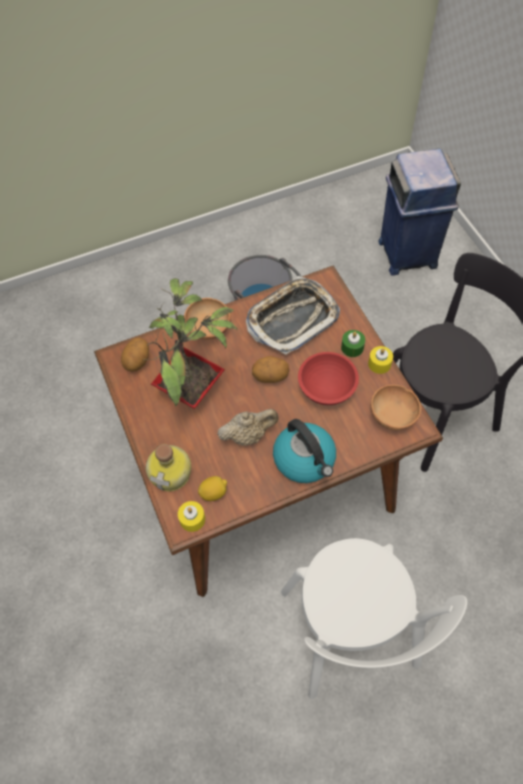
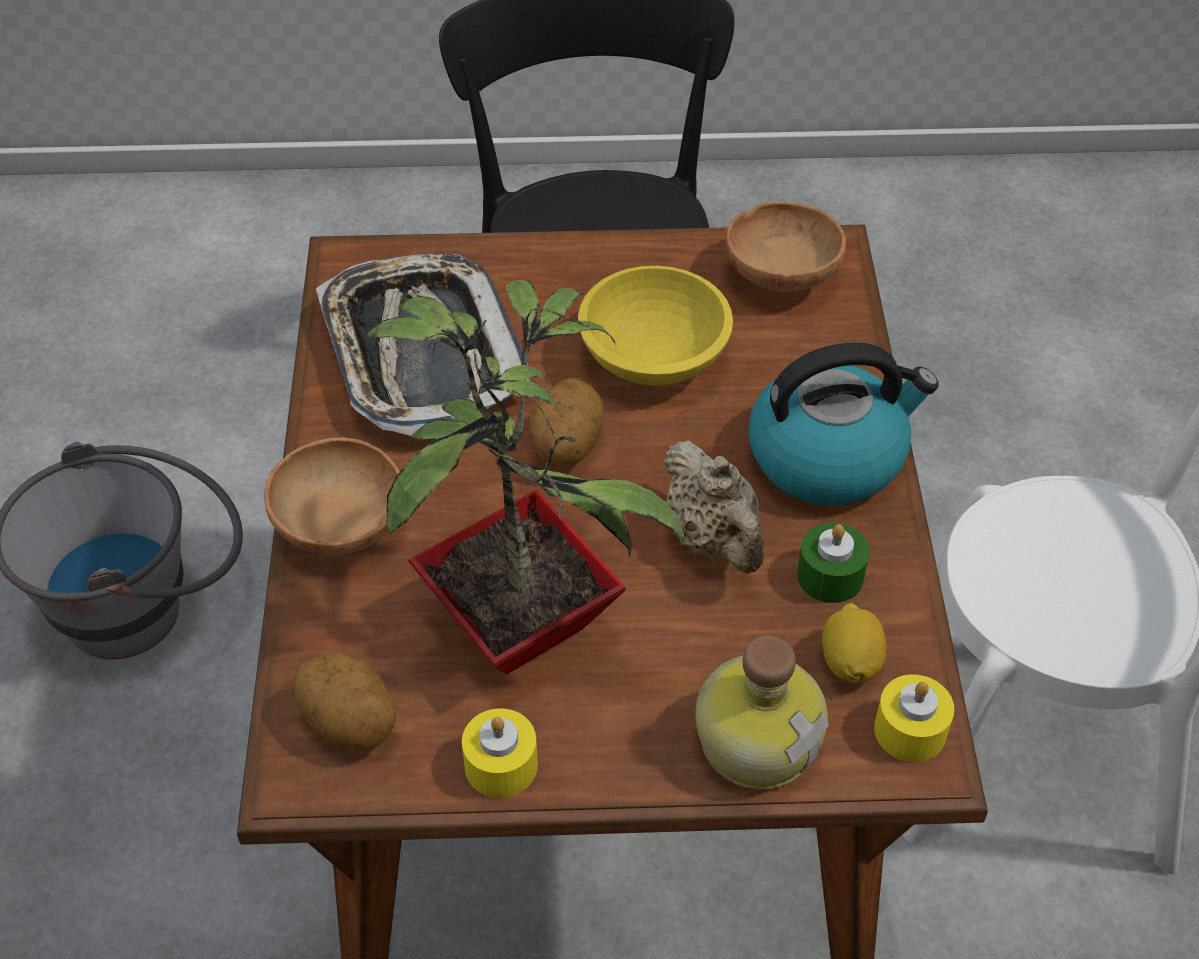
camera: 70 degrees left, 10 degrees down
(248, 435) = (713, 541): beige teapot -> beige teapot turned 150 degrees clockwise
(326, 387) = (651, 356): red bowl -> yellow bowl
(352, 347) = (568, 279): green candle -> green candle (830, 575)
(379, 364) = (637, 251): yellow candle -> yellow candle (501, 765)
(407, 253) = (171, 280): blue trash can -> none

